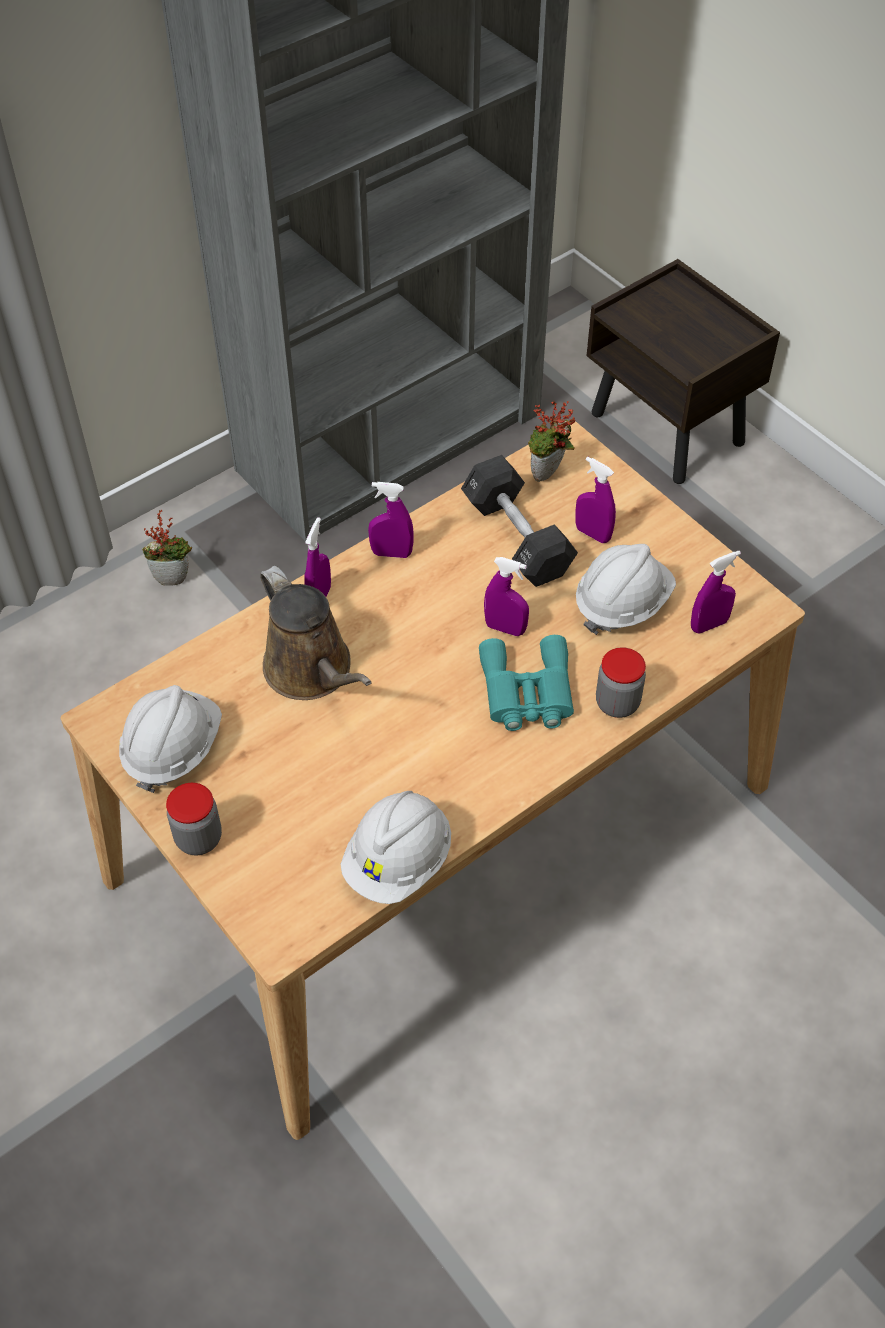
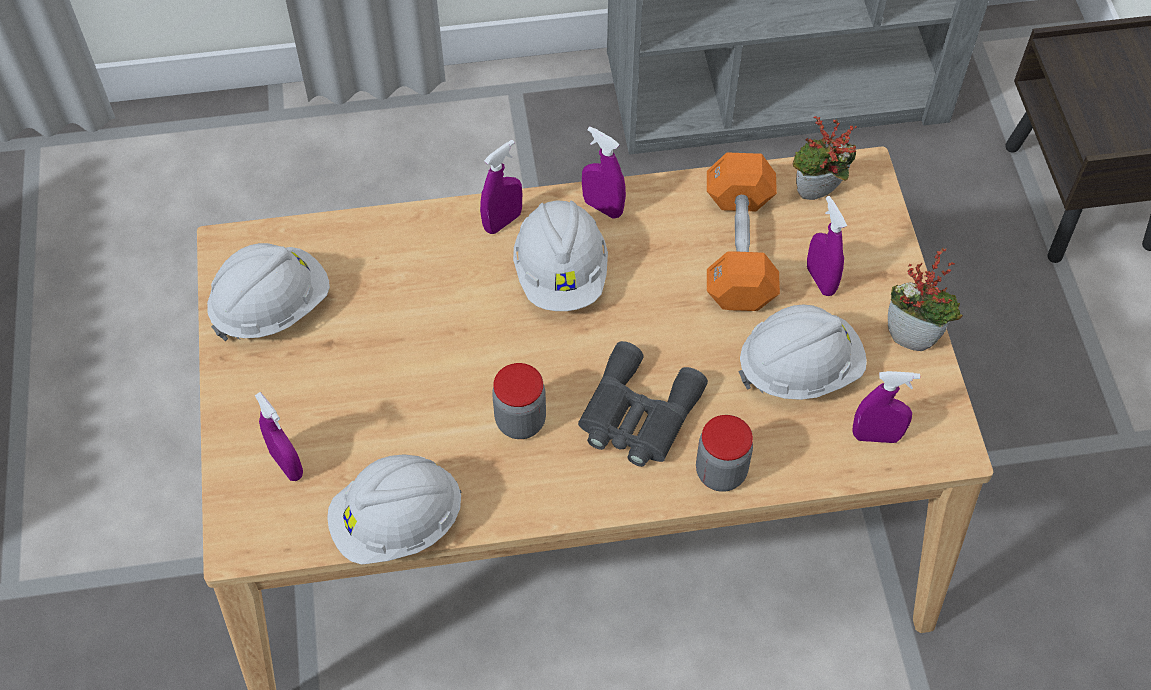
camera: 30 degrees right, 5 degrees up
(173, 577) = (485, 134): potted plant -> potted plant (914, 337)
(198, 838) = (237, 405): jar -> jar (520, 421)
(312, 671) = (447, 292): brown watering can -> none
(394, 616) = (561, 273): none -> white hard hat
(505, 628) = (661, 338): purple spray bottle -> purple spray bottle (287, 464)
(517, 537) = (739, 248): black dumbbell -> orange dumbbell
(526, 692) = (637, 415): turquoise binoculars -> grey binoculars

